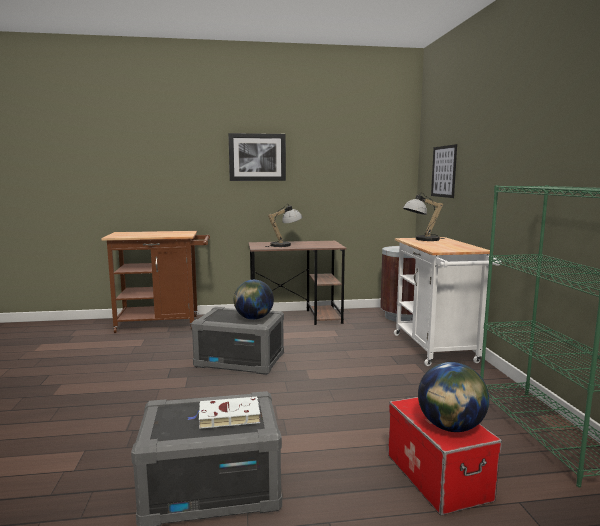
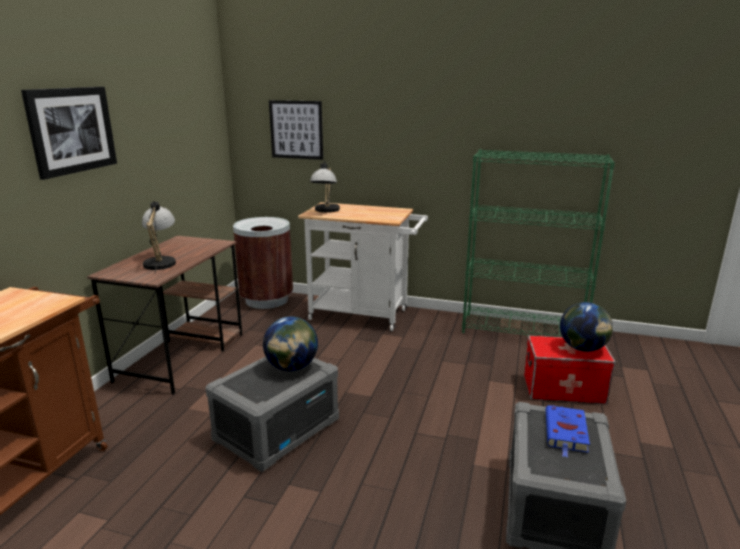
camera: 65 degrees left, 10 degrees up
(227, 416) = (566, 433): white book -> blue book

